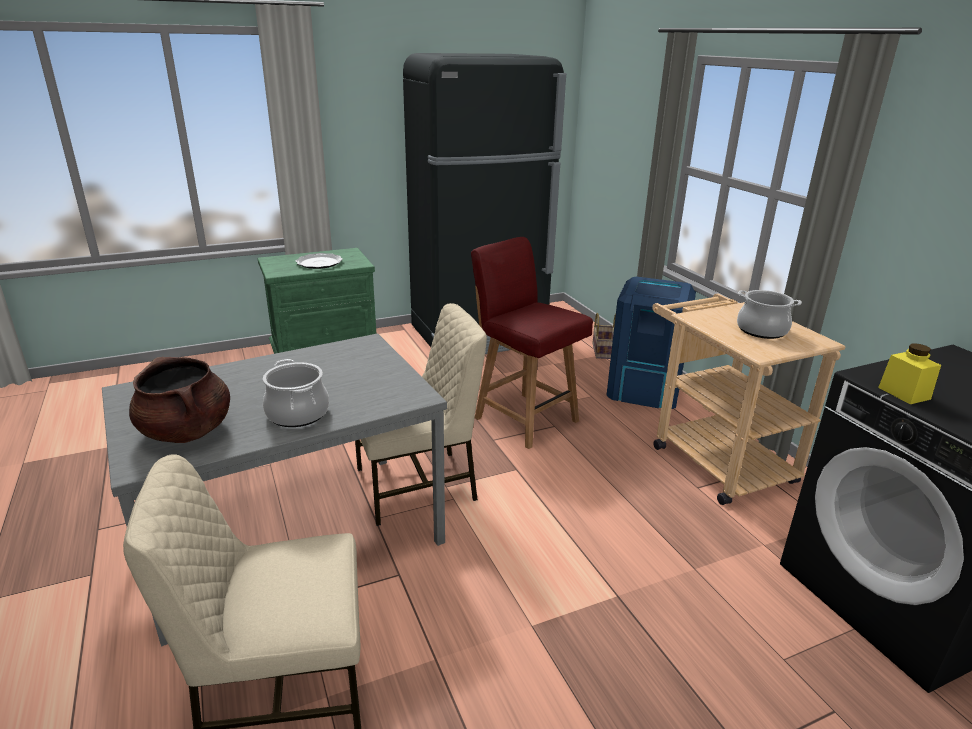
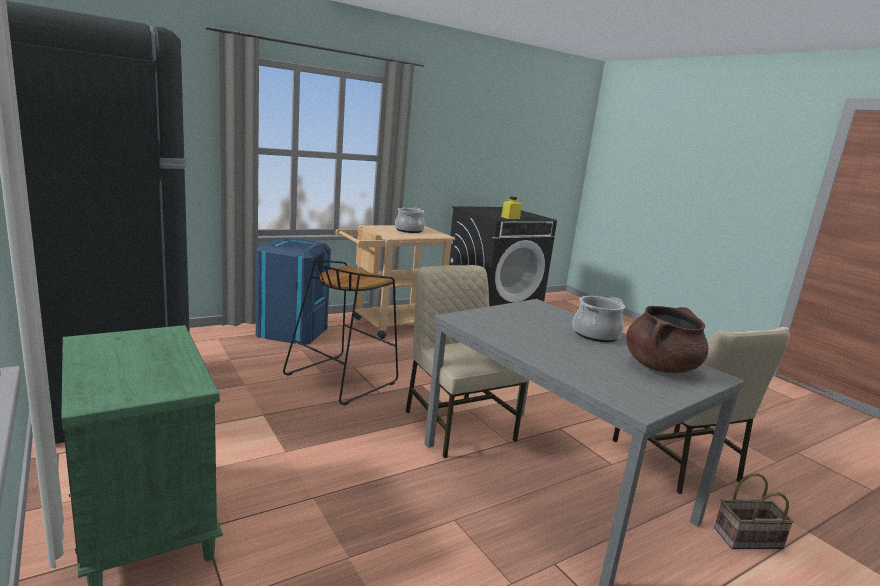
camera: 100 degrees left, 10 degrees down
(319, 263) = (147, 358): plate -> none
(524, 418) = (341, 378): red chair -> black stool
(602, 351) = (208, 337): basket -> basket (747, 539)

